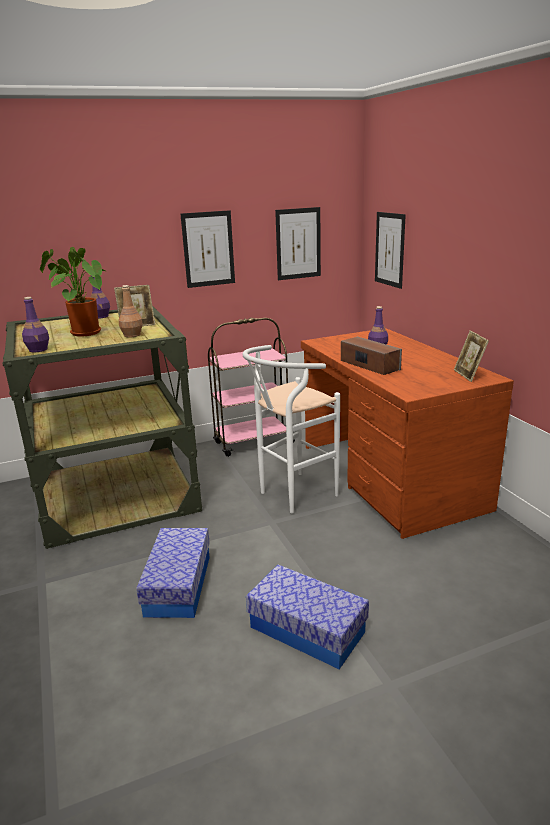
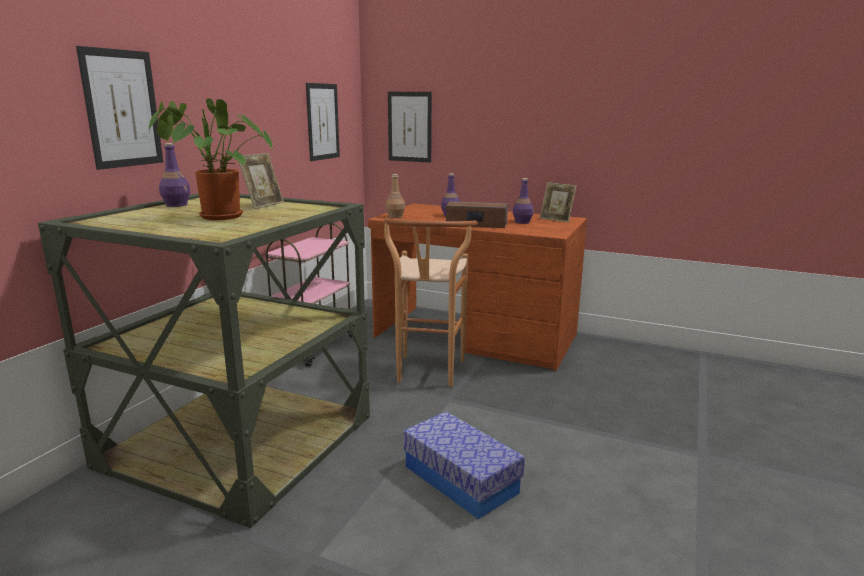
camera: 45 degrees left, 5 degrees down
(38, 349) = (219, 234): purple bottle -> purple bottle (522, 222)
(132, 335) = (292, 211): brown bottle -> brown bottle (395, 216)
(208, 249) = (255, 122): picture -> picture (122, 109)
(292, 495) = (428, 374): white stool -> brown stool
(307, 629) = (605, 453): storage box -> none

